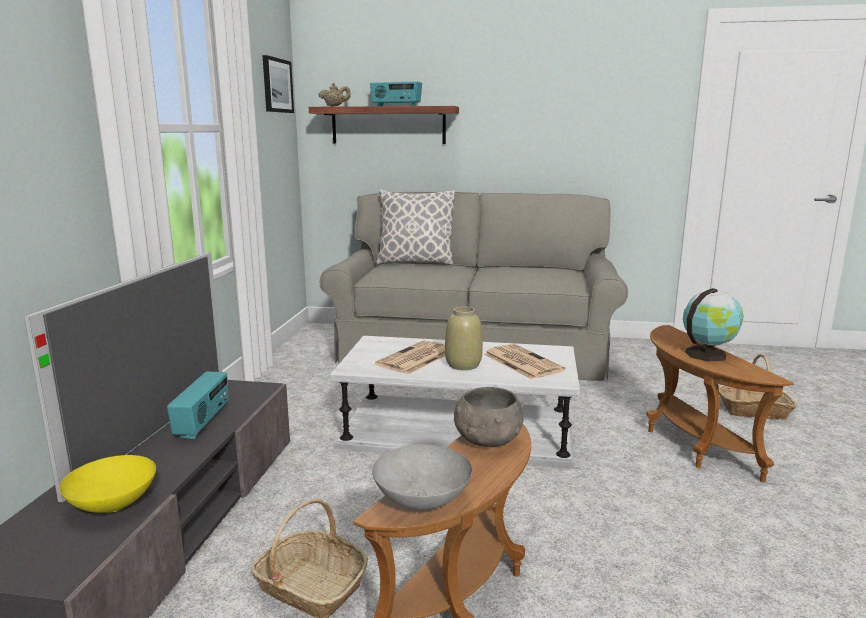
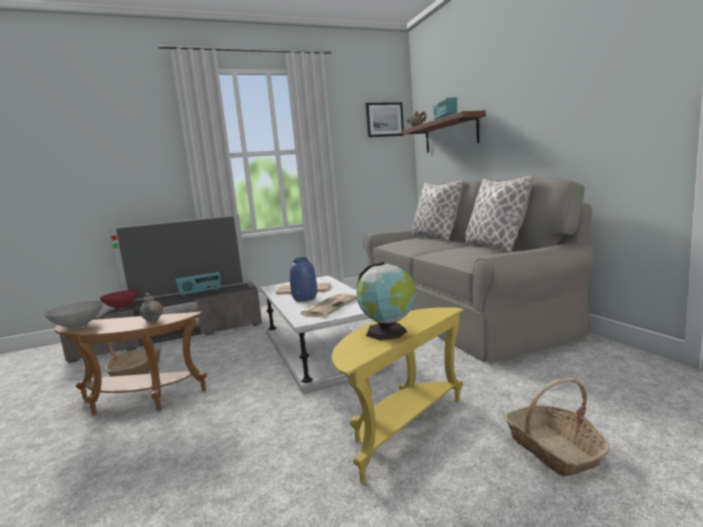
camera: 60 degrees right, 5 degrees down
(112, 505) = (122, 307): yellow bowl -> red bowl
(463, 365) = (305, 298): beige vase -> blue vase
(487, 440) = (152, 319): grey bowl -> beige teapot
(528, 266) = (495, 247): none -> pillow
(691, 445) = (401, 428): brown side table -> yellow side table

